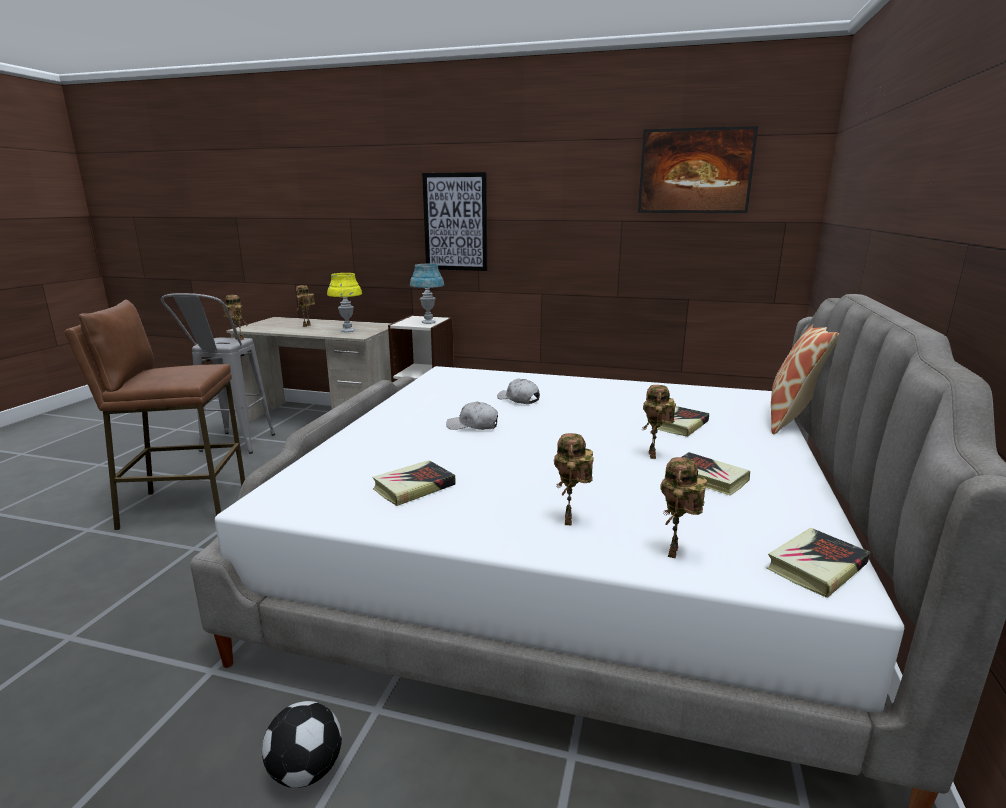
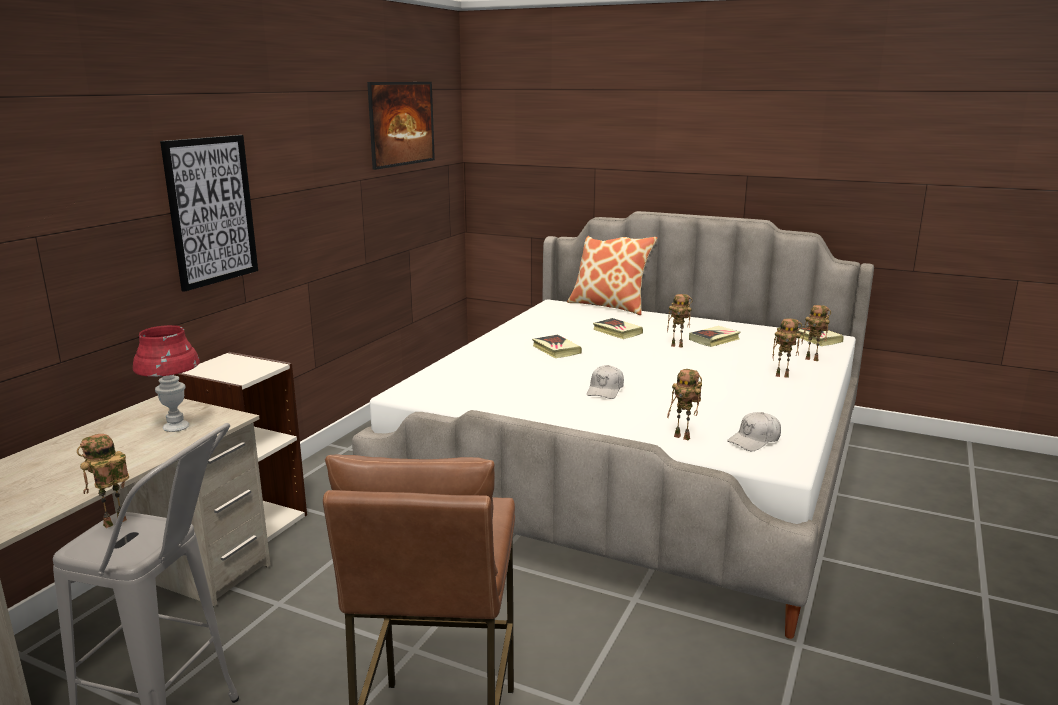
camera: 80 degrees left, 0 degrees up
(306, 772) = (882, 583): football -> none
(307, 326) = (77, 462): toy robot -> toy robot (684, 437)
(348, 331) = (176, 427): yellow table lamp -> red table lamp
(414, 487) = (742, 414): book -> book (556, 350)
(428, 322) = (251, 364): blue table lamp -> none
(518, 399) = (533, 370): white cap -> white cap (755, 440)

